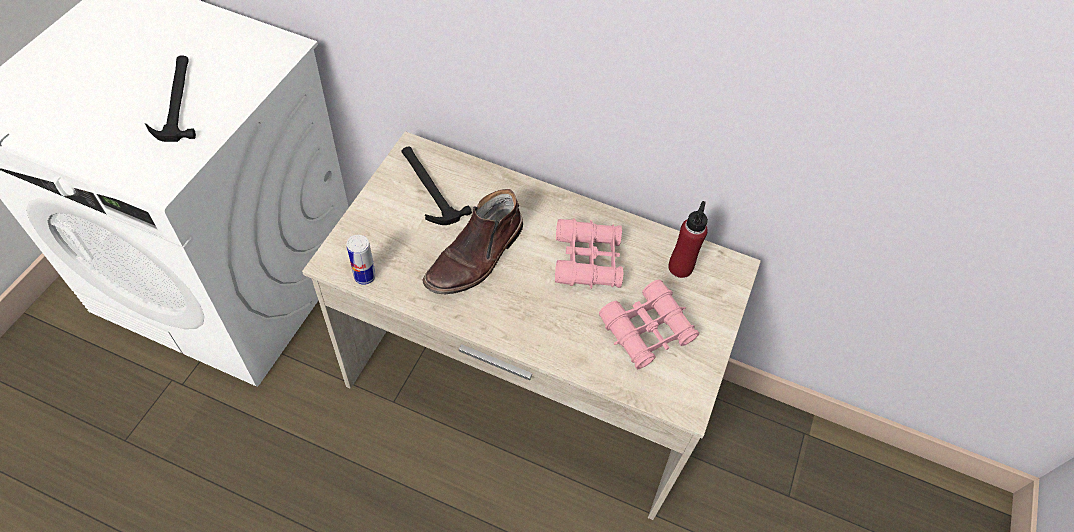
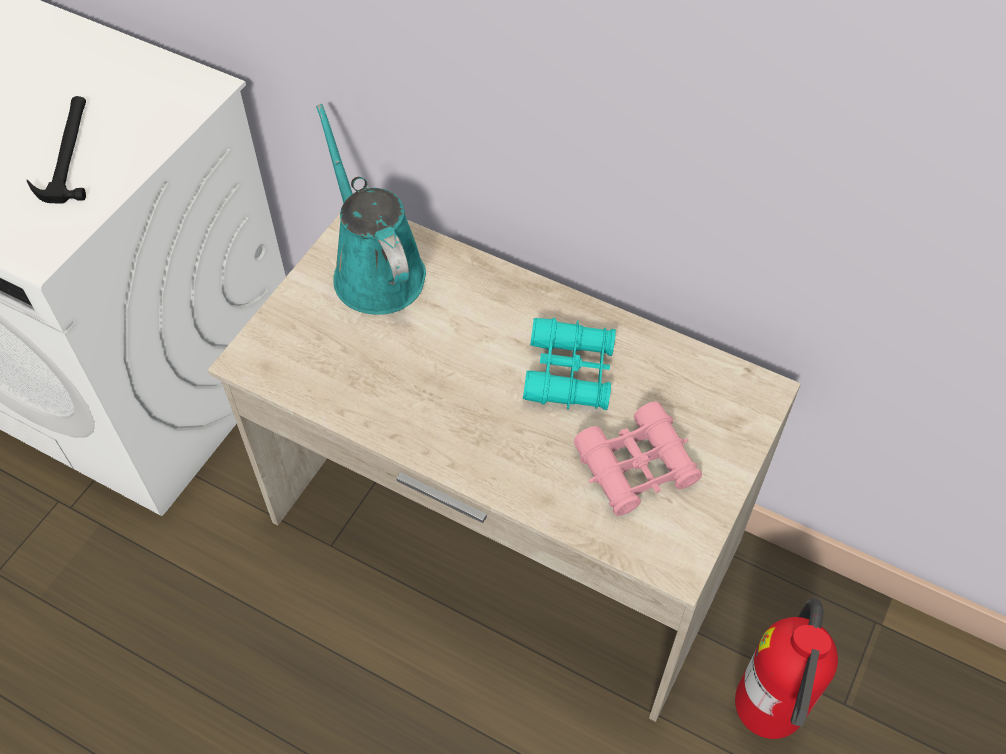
camera: 10 degrees right, 0 degrees up
(365, 276) = (284, 380): can -> none
(428, 187) = (375, 270): hammer -> turquoise watering can
(476, 257) = (426, 362): brown boot -> none
(588, 260) = (570, 372): pink binoculars -> turquoise binoculars
(680, 267) = (691, 387): red bottle -> none
(733, 508) = (766, 714): none -> fire extinguisher

